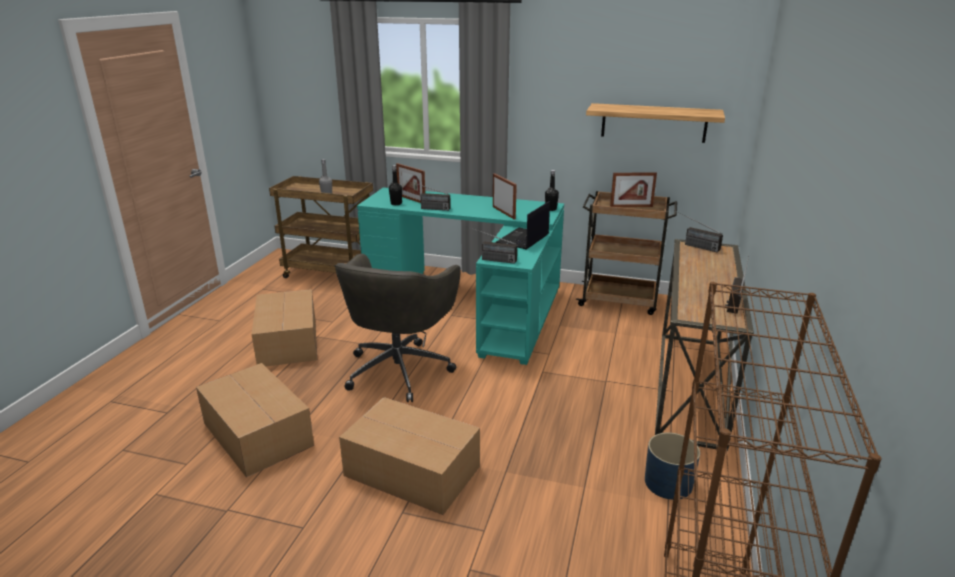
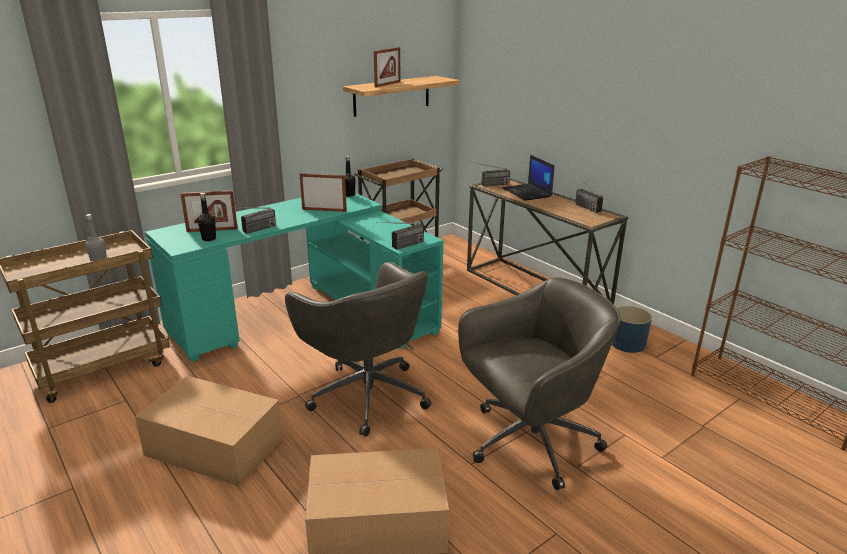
camera: 55 degrees left, 0 degrees up
(413, 472) = (529, 442): cardboard box -> grey office chair
(523, 239) = (381, 224): laptop -> laptop (527, 193)
(631, 206) = (398, 173): picture frame -> picture frame (387, 84)

